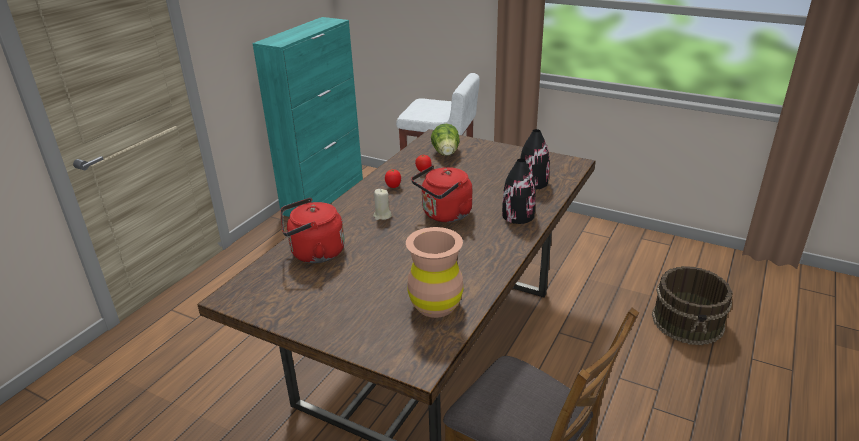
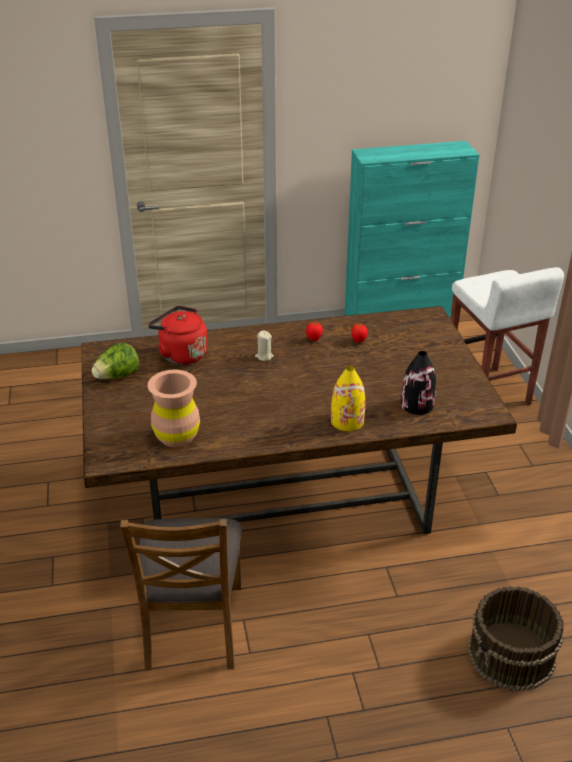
camera: 50 degrees right, 5 degrees up
(444, 215) = (302, 384): red kettle -> none
(446, 154) = (406, 336): lettuce -> lettuce (117, 376)
(518, 215) = (347, 421): black vase -> yellow vase

